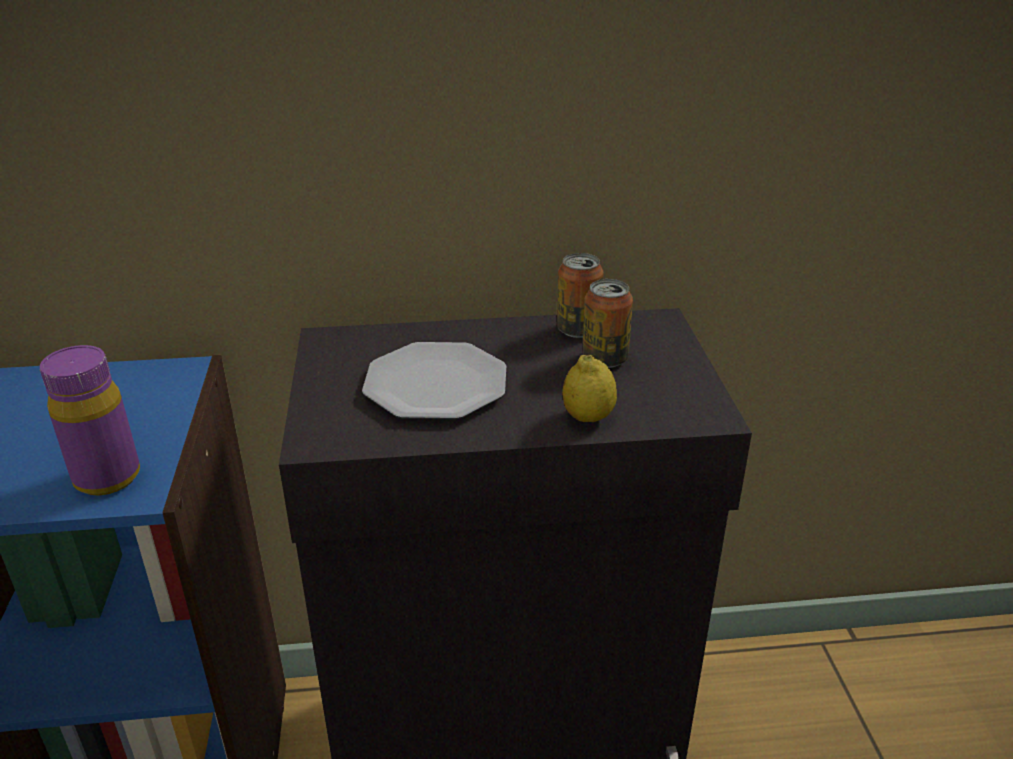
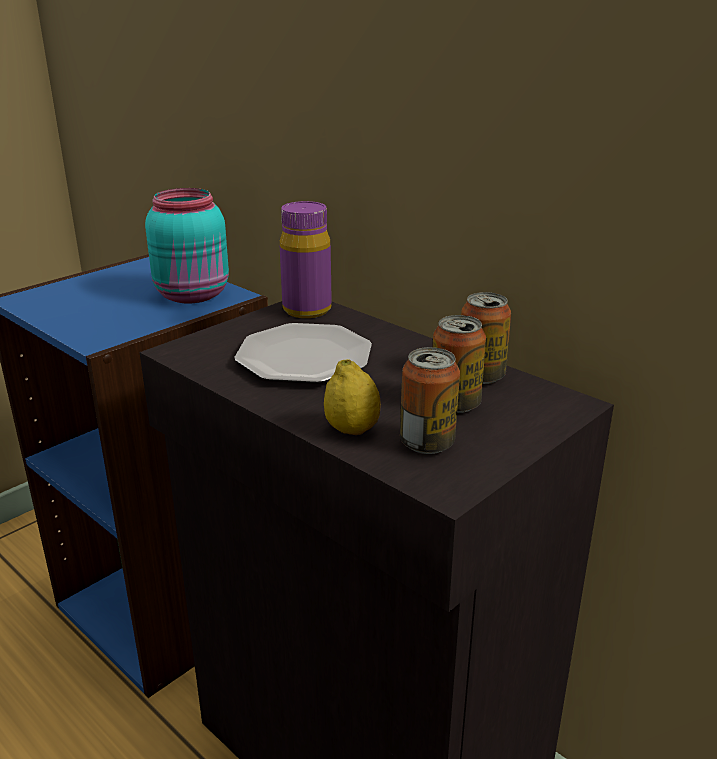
camera: 50 degrees right, 5 degrees down
(107, 477) = (100, 327): purple bottle -> purple bottle (307, 310)
(138, 390) = (194, 295): none -> turquoise jar
(645, 396) = (427, 443): none -> can

